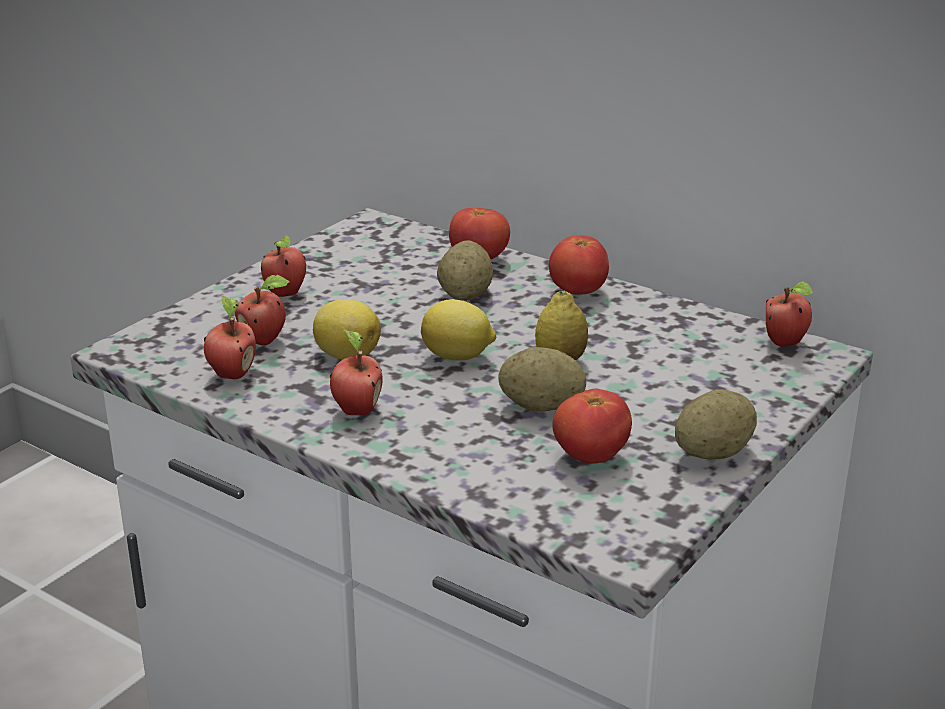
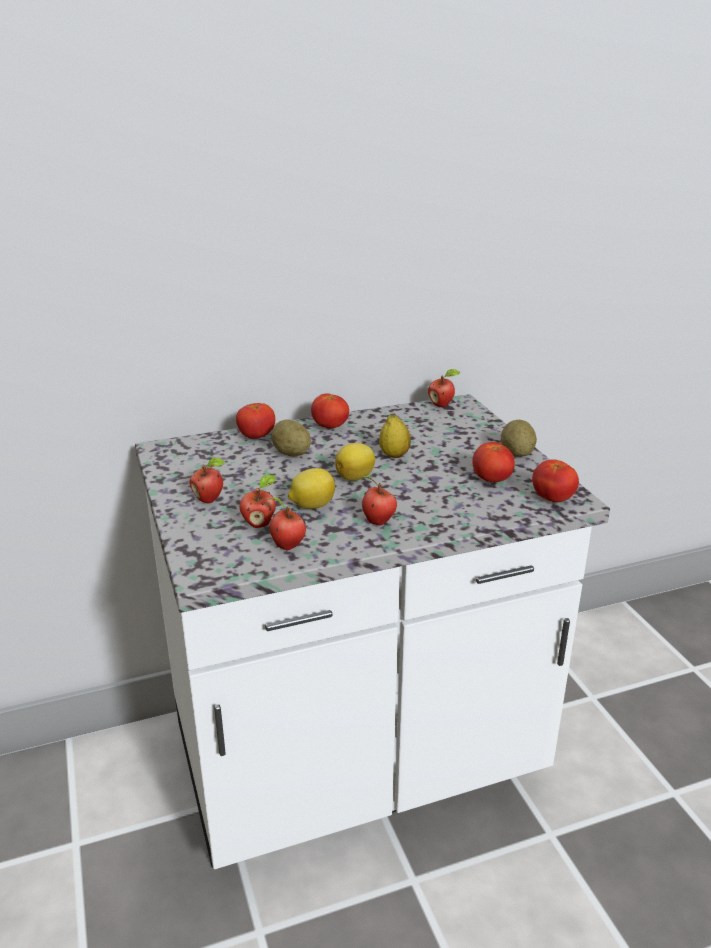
camera: 55 degrees left, 0 degrees up
(541, 407) = (432, 475): potato -> none
(600, 527) = (552, 499): none -> tomato

